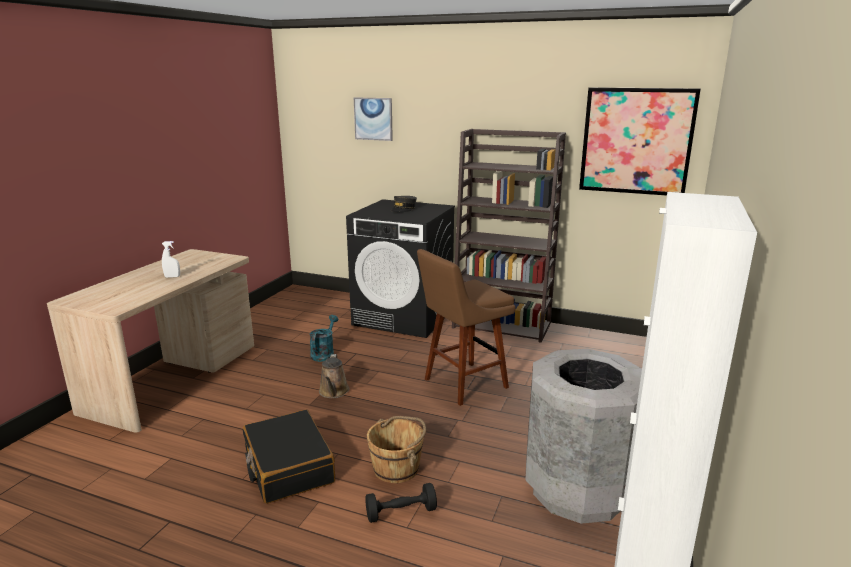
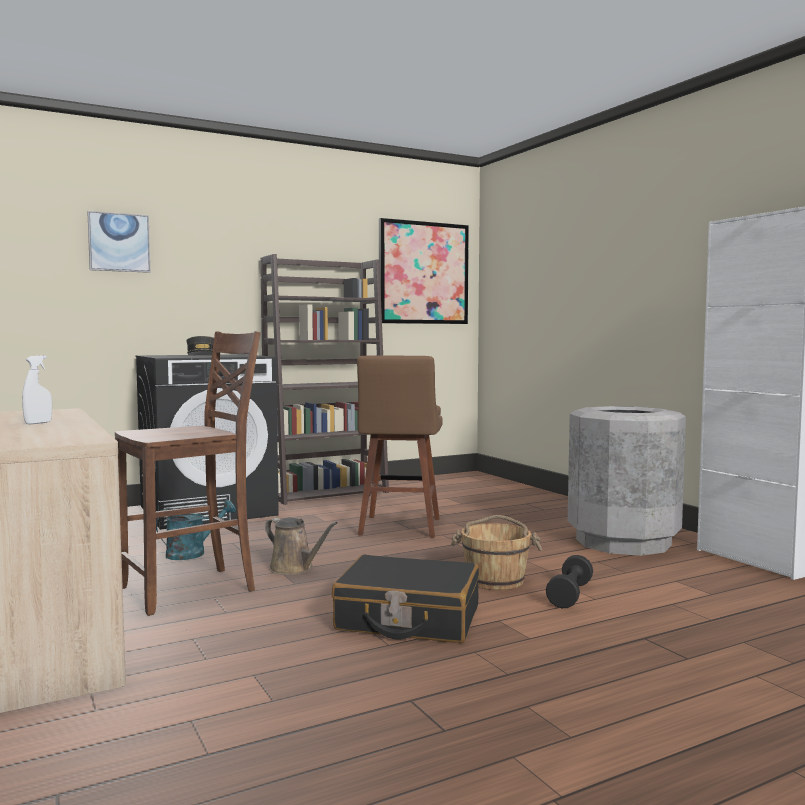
camera: 50 degrees left, 15 degrees down
(268, 383) = (191, 590): none -> brown chair
(324, 353) = (193, 553): turquoise watering can -> turquoise watering can turned 90 degrees clockwise

